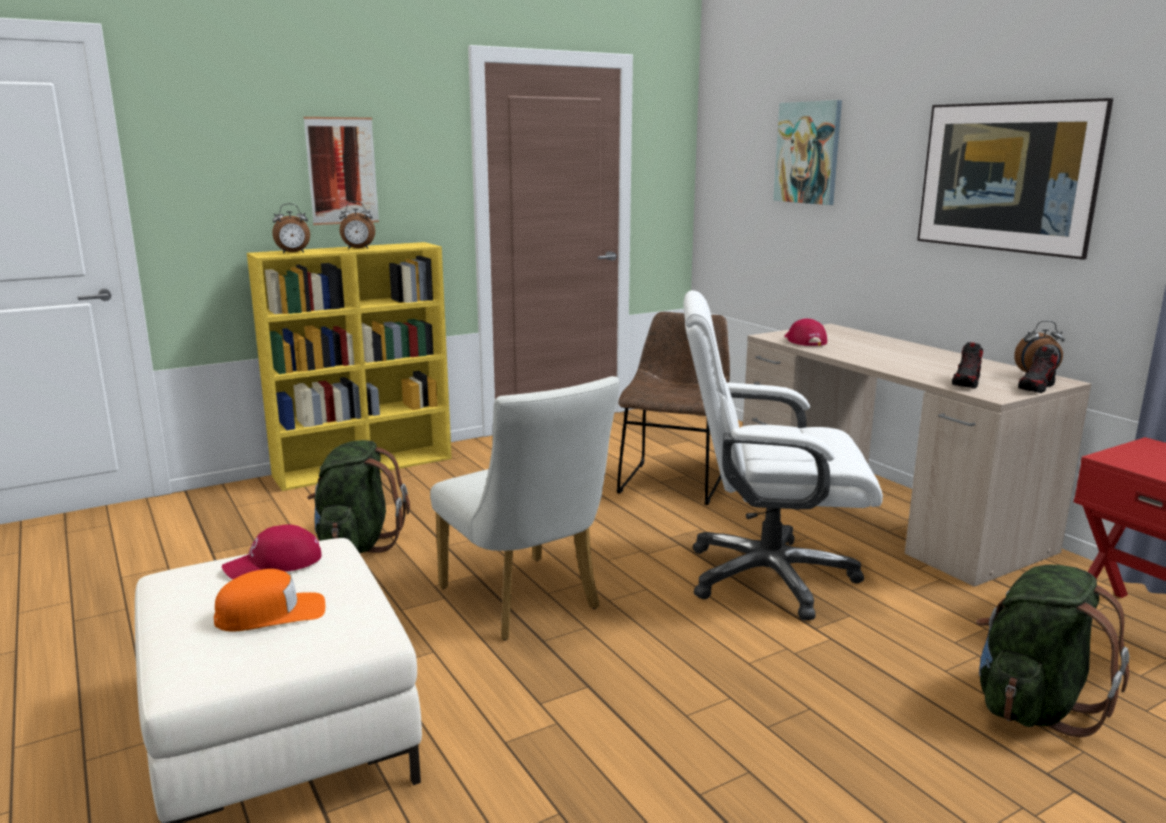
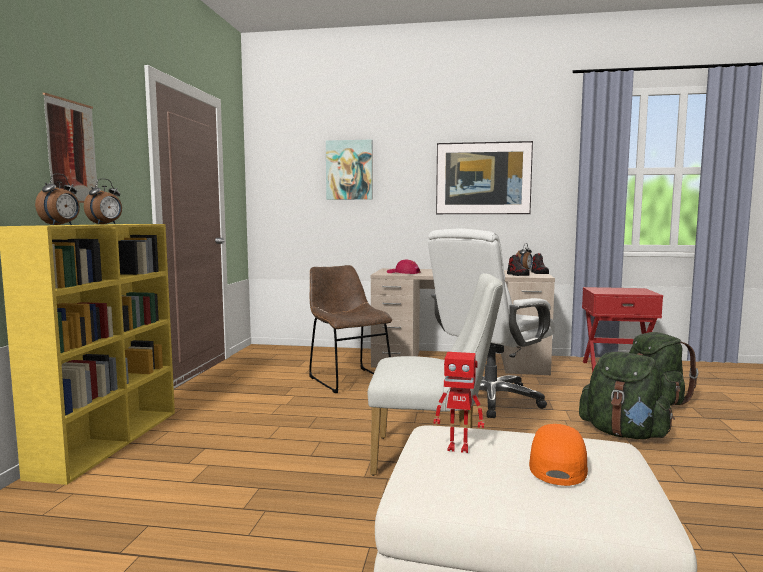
camera: 50 degrees left, 10 degrees down
(274, 564) = (458, 448): red cap -> toy robot
(357, 544) = (245, 483): green backpack -> green backpack (623, 433)

